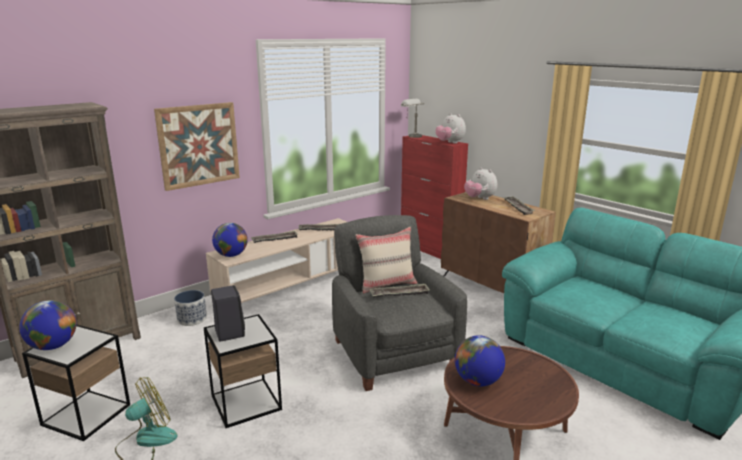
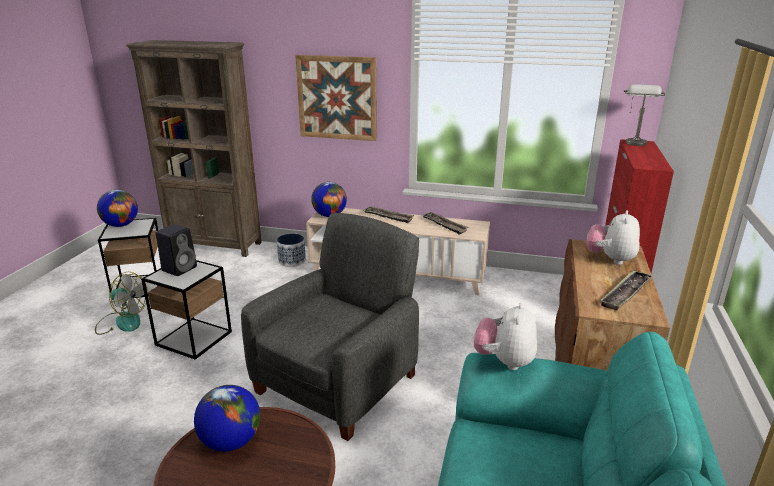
camera: 55 degrees right, 5 degrees up
(387, 284) = (355, 302): beige pillow -> none
(399, 294) = (334, 316): tray -> none
(449, 143) = (647, 163): plush toy -> plush toy (504, 361)

